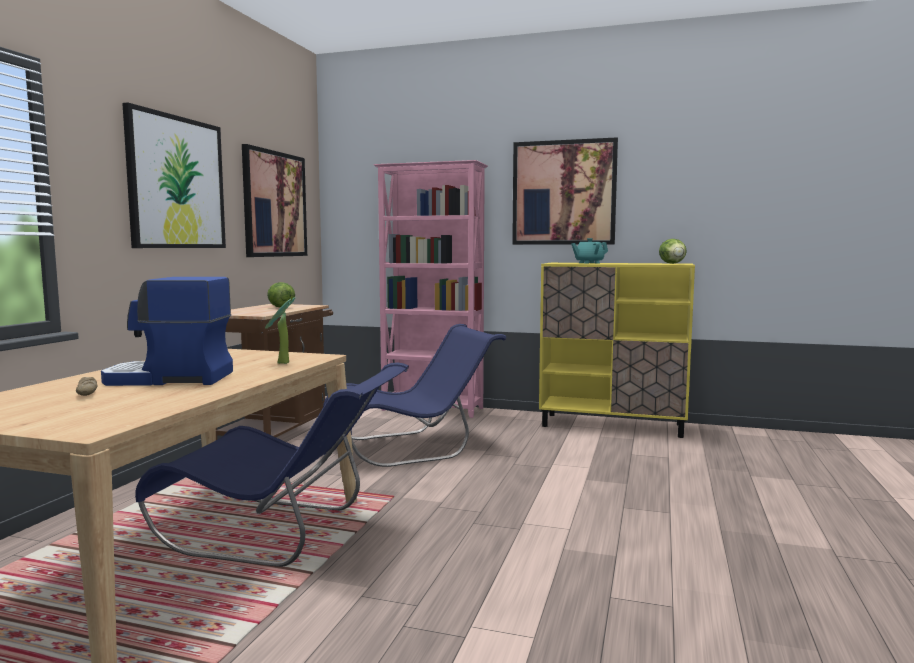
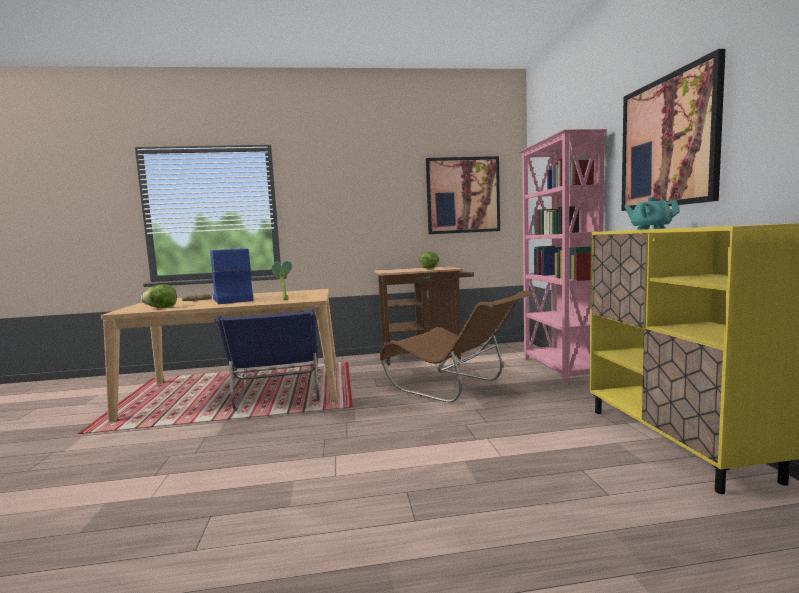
camera: 65 degrees right, 0 degrees up
(176, 183) = (363, 192): picture -> none
(413, 447) = (455, 387): blue chair -> brown chair
(672, 263) = (749, 224): lettuce -> lettuce (161, 308)

